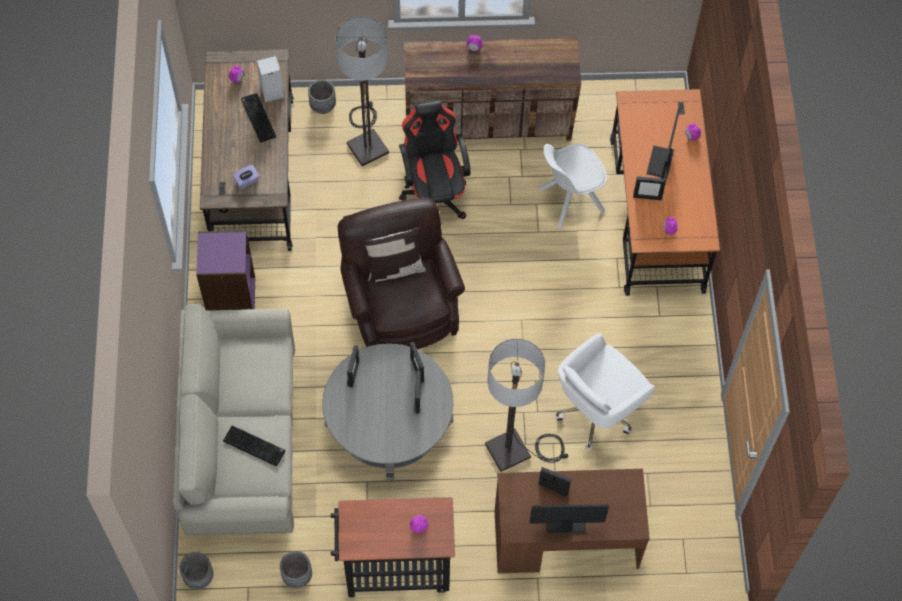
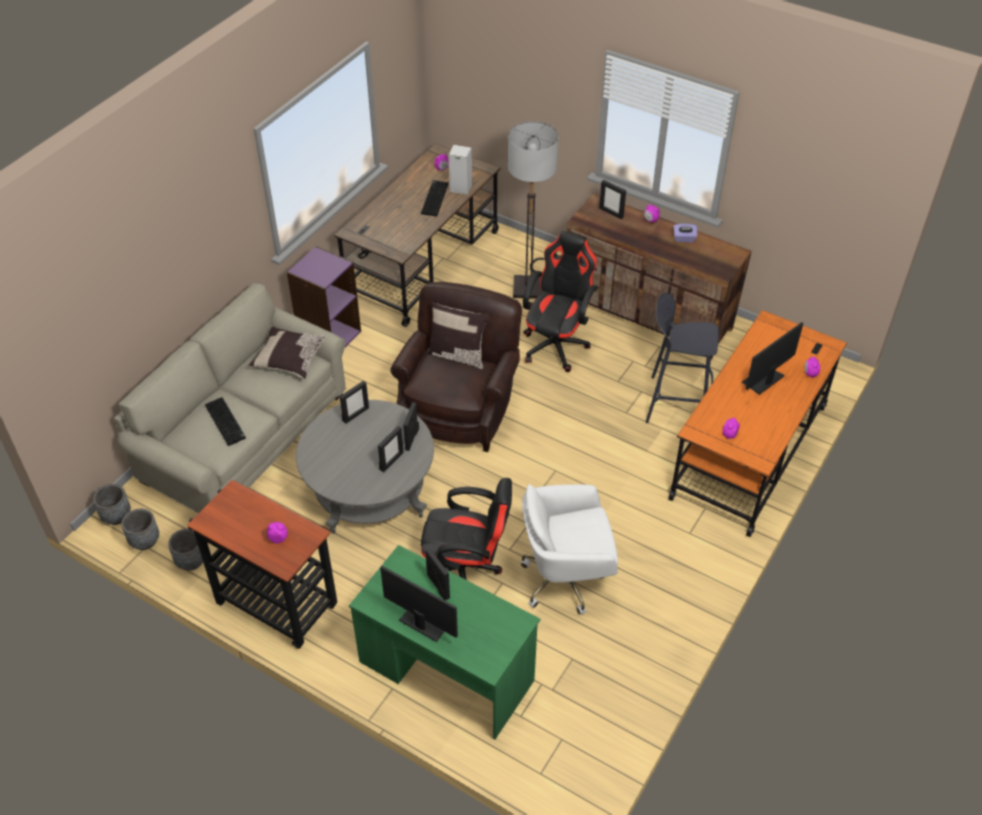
camera: 35 degrees right, 15 degrees down
(247, 181) = (387, 233): purple tissue box -> purple tissue box (684, 239)
(255, 354) = (289, 359): none -> pillow
(322, 106) = (517, 246): grey planter -> grey planter (145, 541)
(520, 450) = (467, 572): floor lamp -> black office chair
(565, 539) = (446, 671): brown desk -> green desk
(570, 200) = (674, 403): white chair -> grey stool
(647, 196) = (728, 399): picture frame -> picture frame (611, 212)

